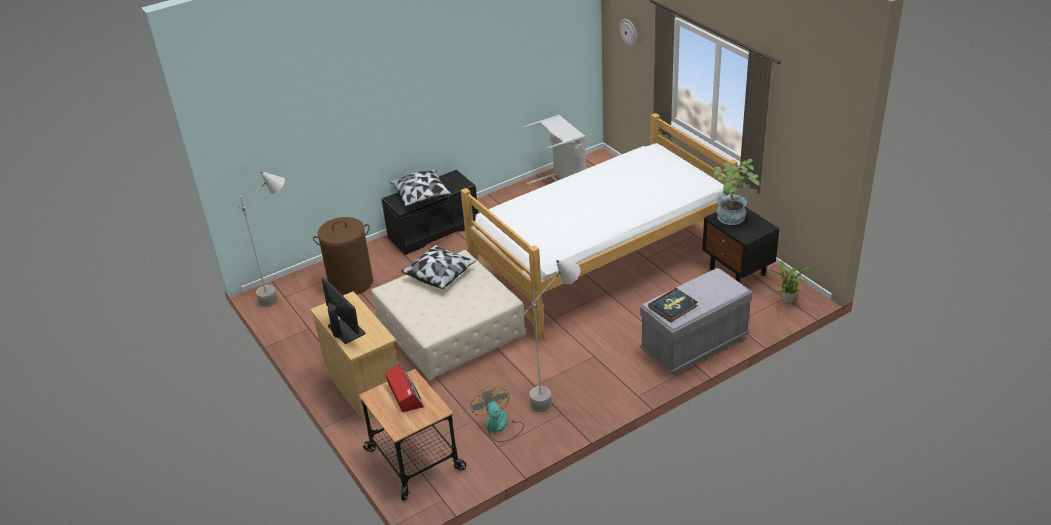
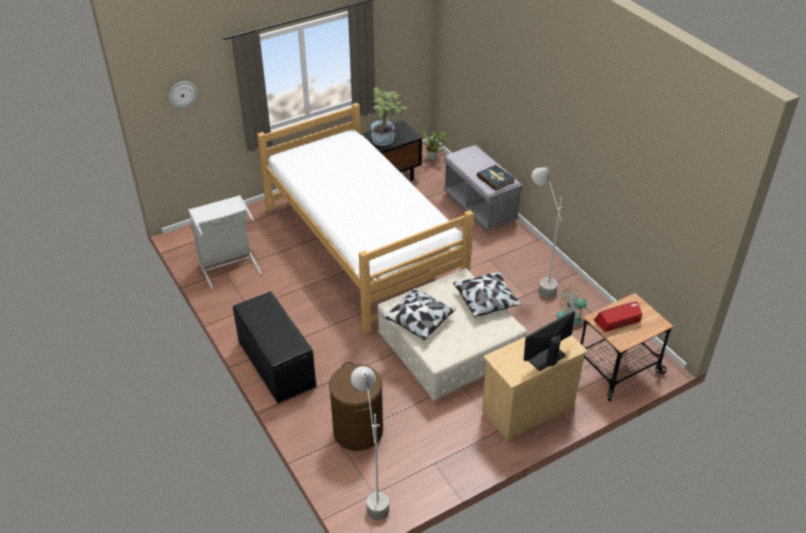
camera: 90 degrees left, 5 degrees up
(422, 196) = (279, 331): pillow -> pillow (486, 300)

